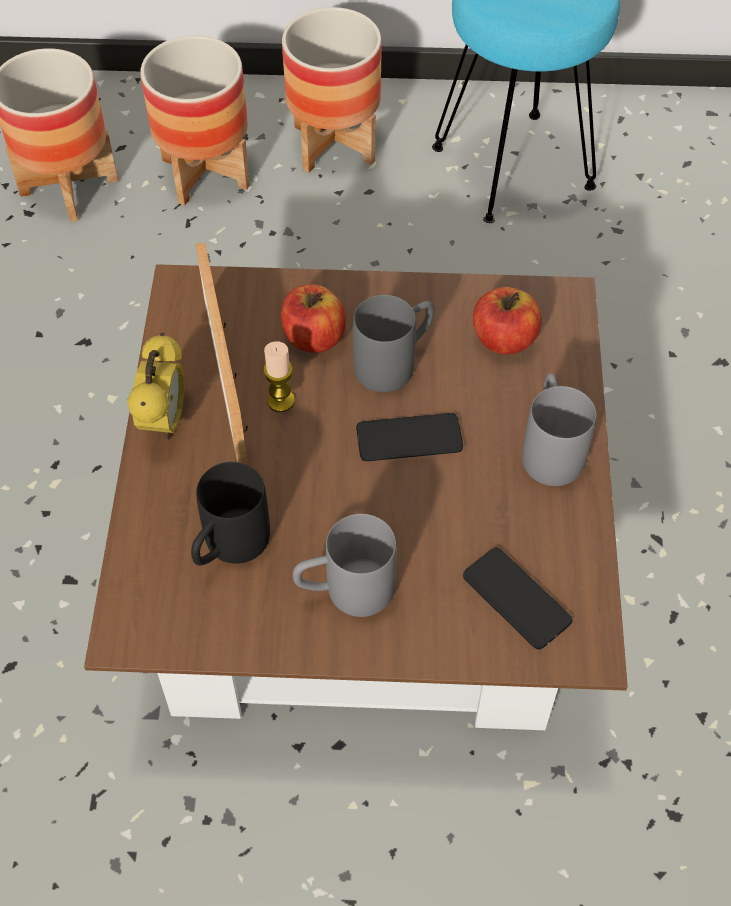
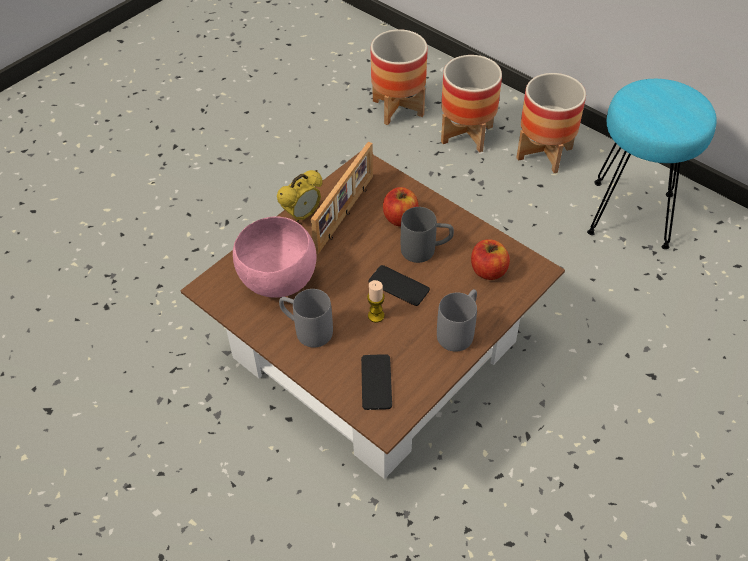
camera: 40 degrees right, 5 degrees down
(228, 548) = (277, 282): black mug -> pink bowl
(281, 401) = (359, 236): candle -> candle (376, 316)

